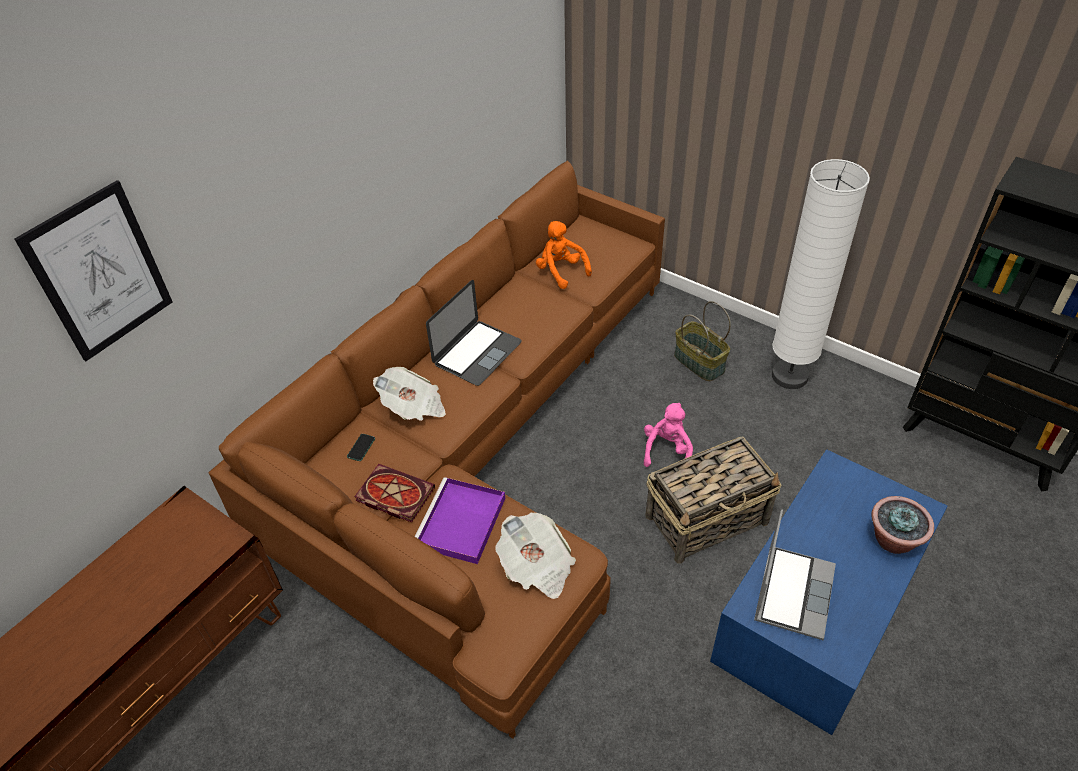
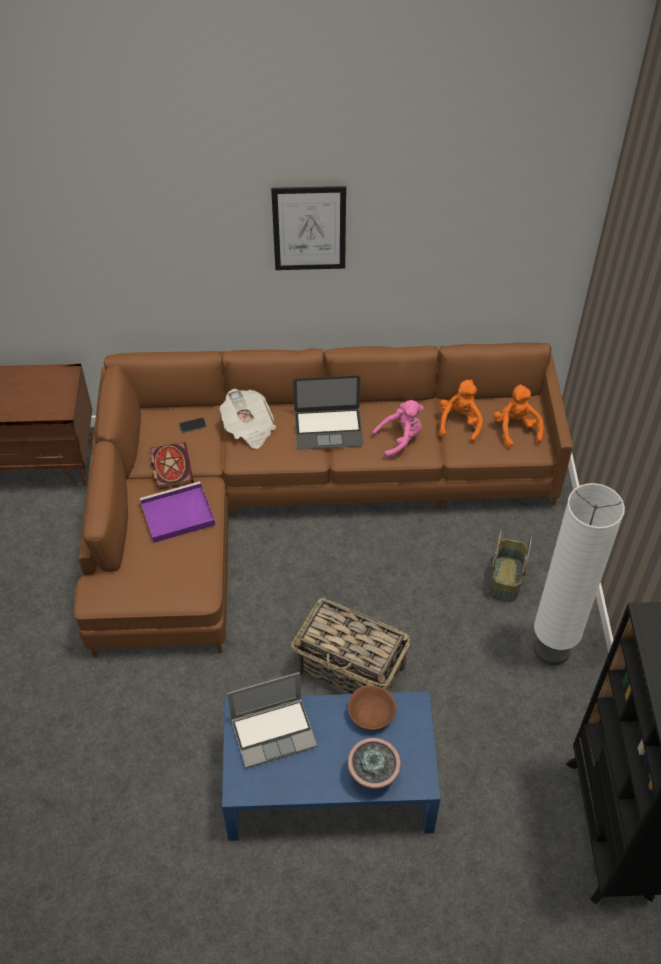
camera: 50 degrees right, 5 degrees up
(99, 272) = (65, 211): picture -> picture (309, 228)
(537, 567) = (175, 575): newspaper -> none
(601, 245) = (516, 429): none -> orange plush toy
(667, 451) = (393, 609): pink plush toy -> pink plush toy (400, 439)
(823, 503) = (372, 713): none -> brown bowl

